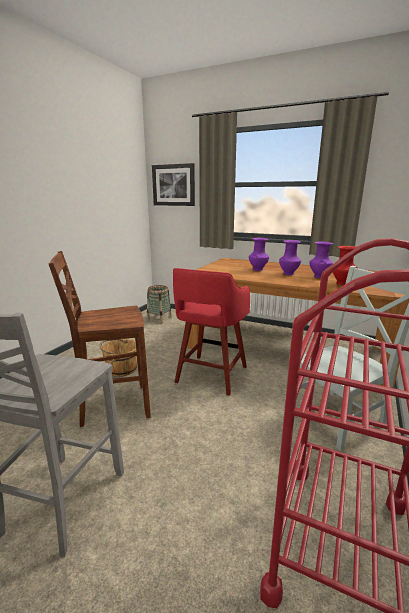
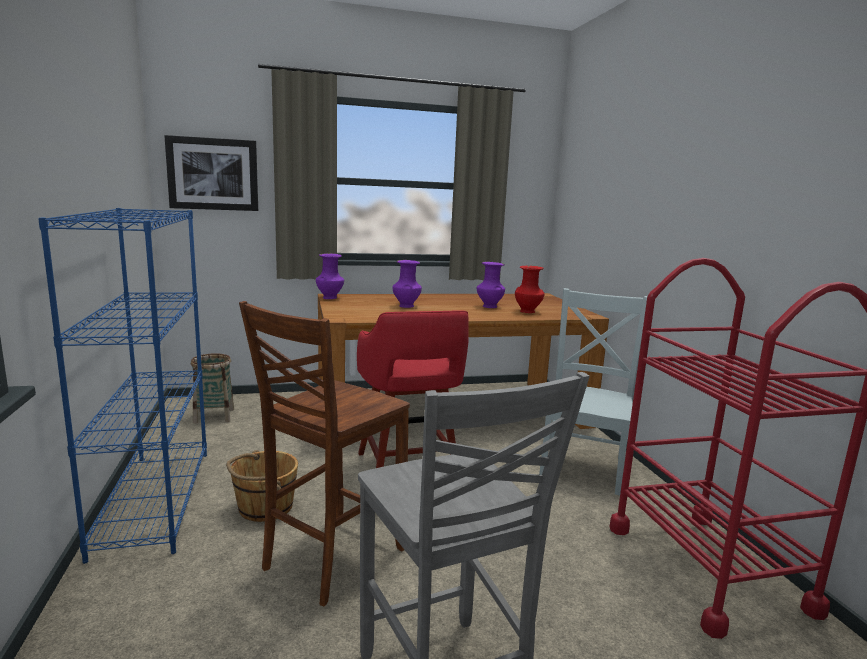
camera: 40 degrees left, 5 degrees down
(90, 350) = (154, 499): none -> blue bookcase
(289, 274) = (452, 307): purple vase -> purple vase (330, 298)

